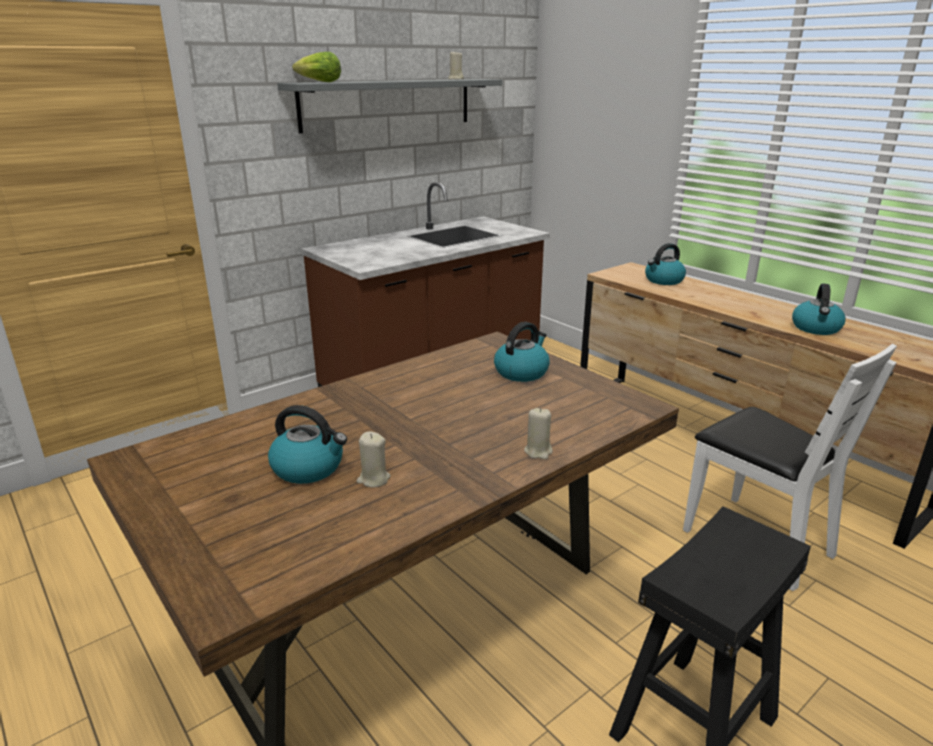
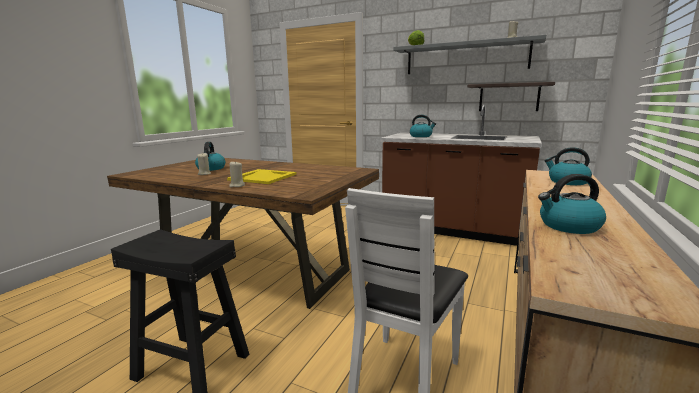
camera: 65 degrees right, 10 degrees down
(447, 166) = (509, 97): none -> shelf
(479, 421) = (263, 177): none -> yellow tray
(521, 372) = (327, 176): kettle -> kettle (421, 136)

